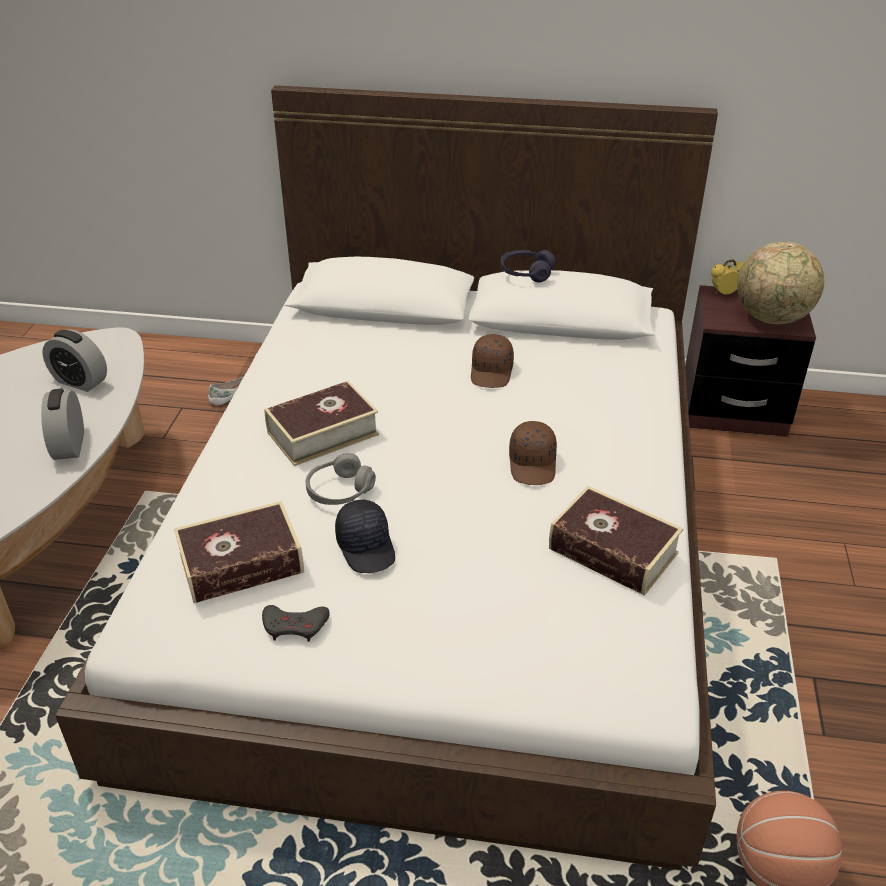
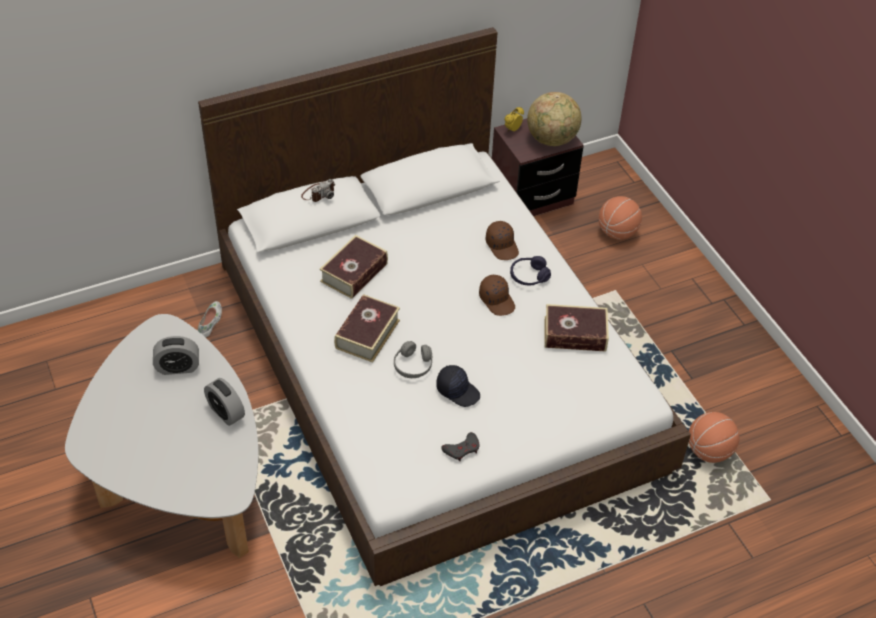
camera: 35 degrees left, 10 degrees up
(241, 563) = (405, 431): book -> book (354, 273)
(399, 267) = (318, 193): none -> camera
(492, 372) = (423, 246): brown cap -> brown cap (502, 246)
(526, 273) = (401, 167): purple headphones -> purple headphones (529, 276)
(831, 491) = (617, 232): none -> basketball

